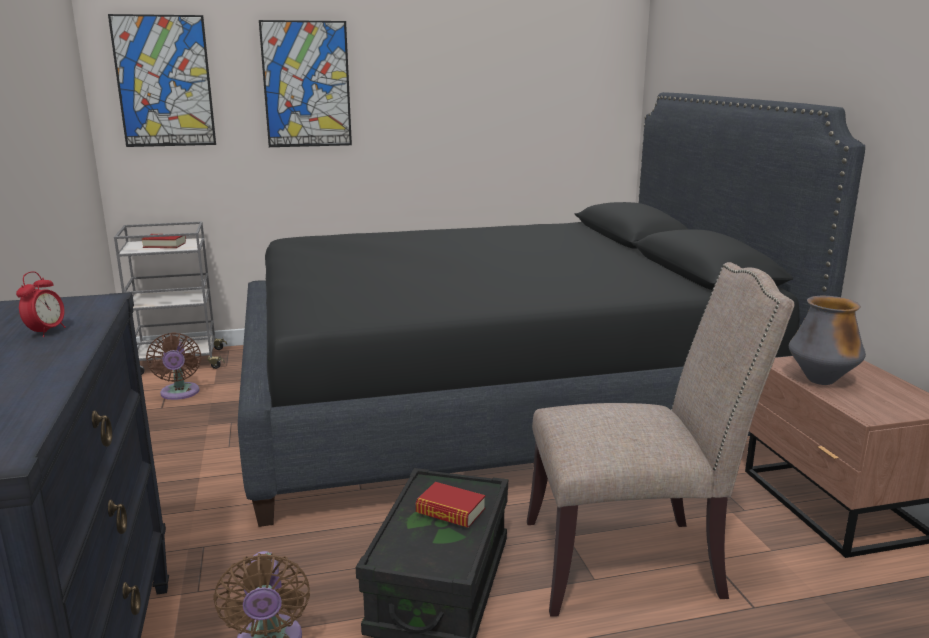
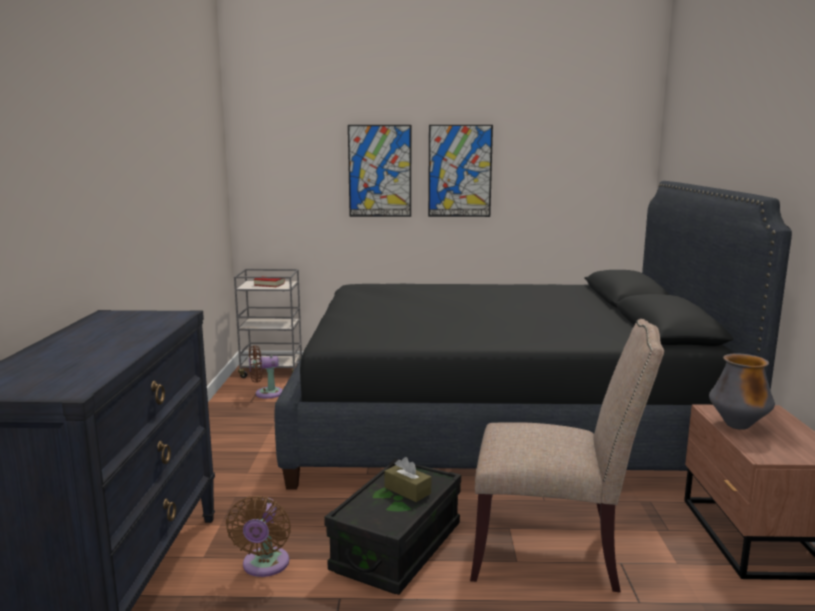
camera: 15 degrees right, 5 degrees down
(46, 332) = (138, 330): alarm clock -> none
(164, 81) = (279, 168): picture -> picture (459, 171)
(179, 394) = (266, 393): brown fan -> brown fan turned 75 degrees clockwise
(450, 511) = (407, 490): book -> brown tissue box

